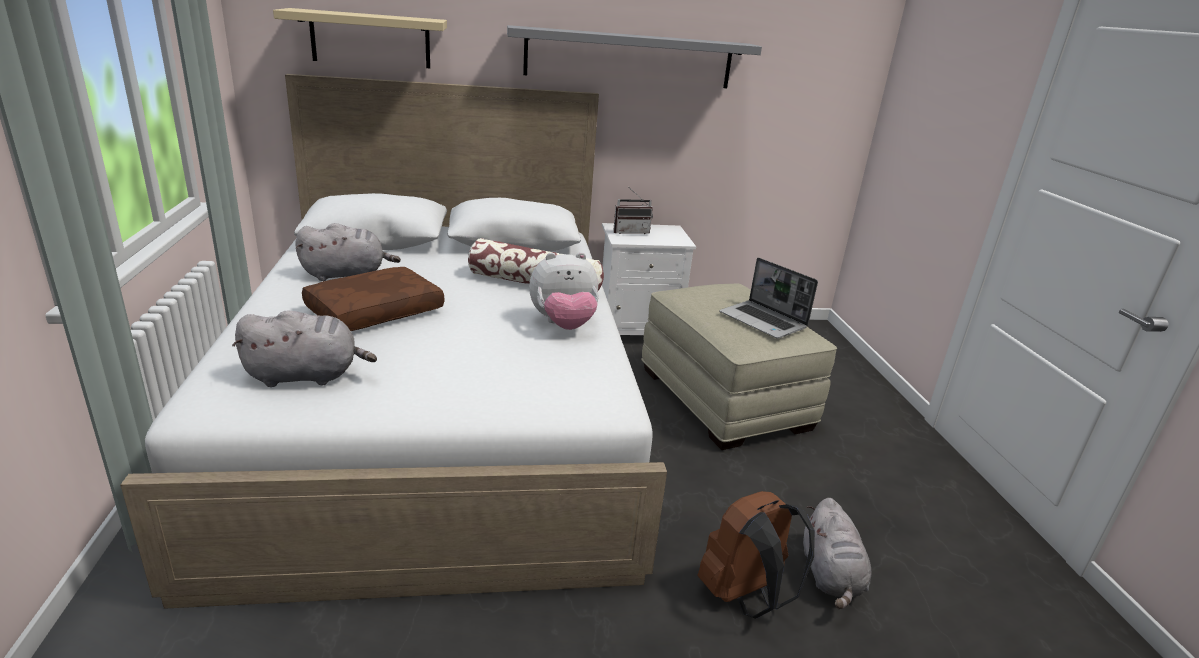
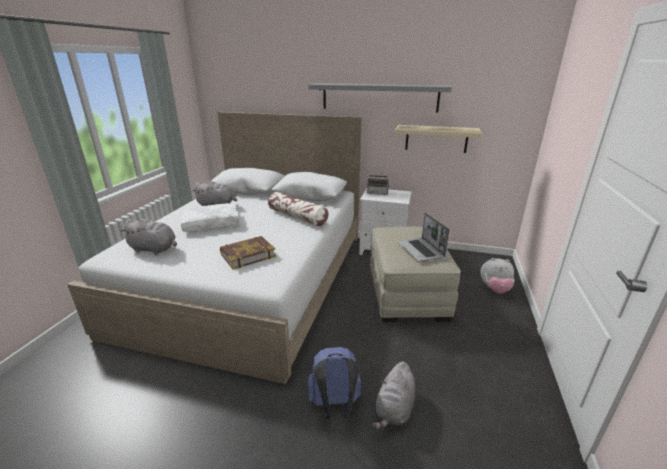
camera: 25 degrees right, 0 degrees up
(370, 39) = (253, 94): beige shelf -> beige shelf (436, 138)
(375, 311) = (211, 223): brown pillow -> white pillow
(517, 362) = (247, 255): none -> book
(563, 325) = (290, 239): plush toy -> plush toy (494, 289)
(745, 596) = (334, 406): brown backpack -> blue backpack

